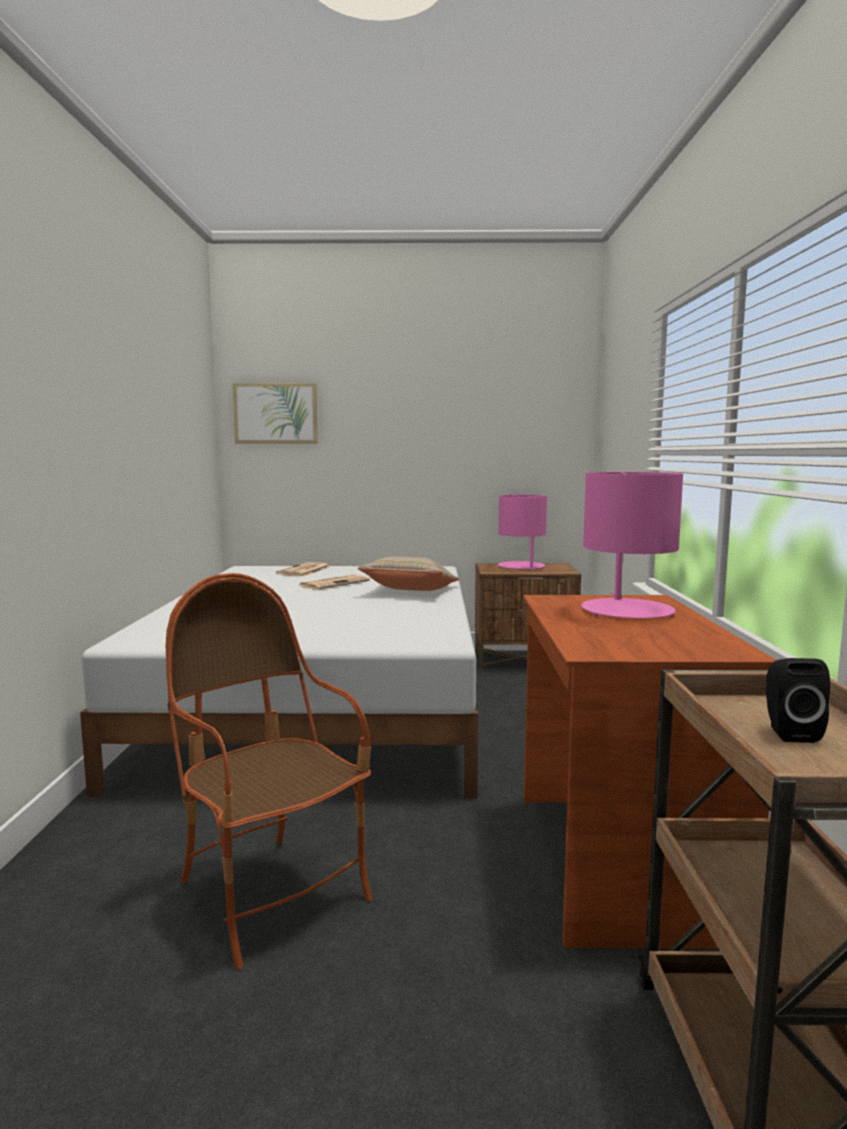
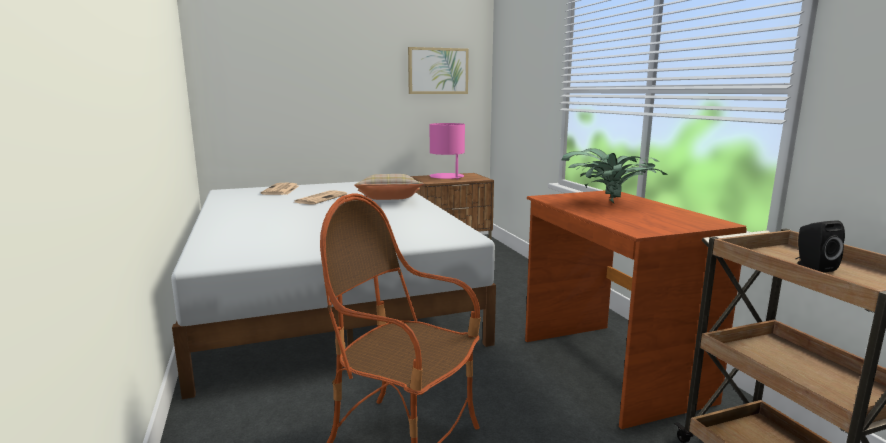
camera: 20 degrees left, 5 degrees up
(276, 413) = (241, 57): picture -> picture (438, 71)
(626, 611) = (611, 202): pink table lamp -> potted plant

